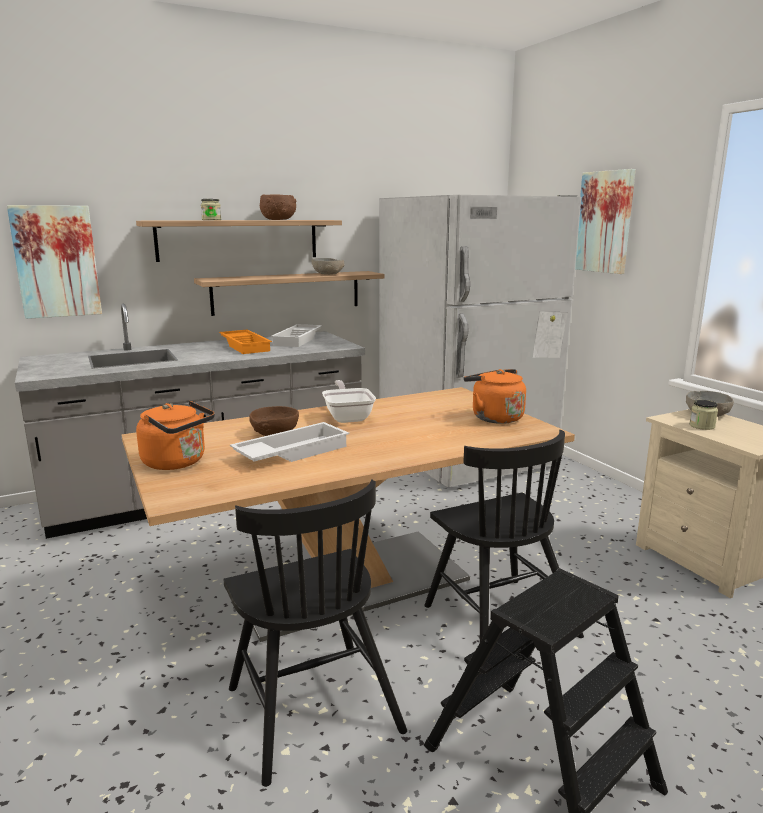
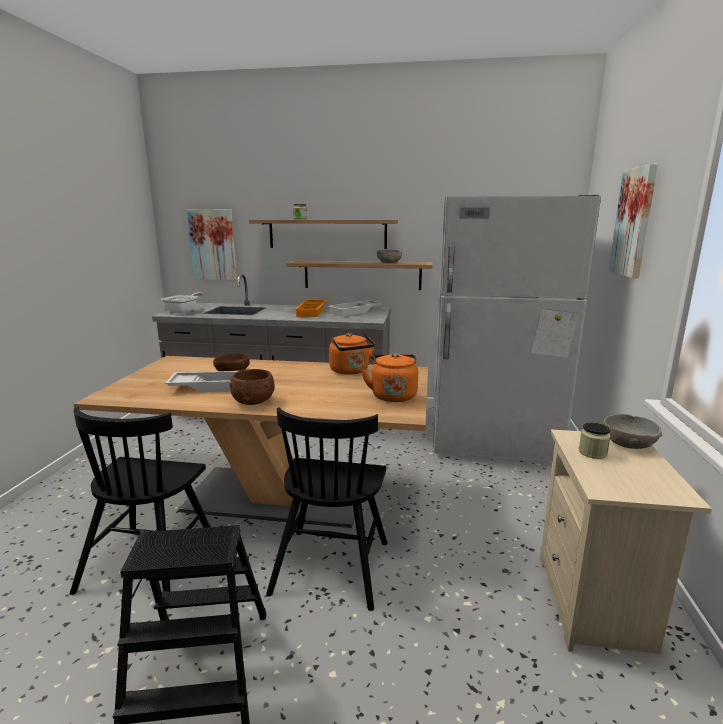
camera: 35 degrees right, 0 degrees up
(177, 462) = (150, 377): orange kettle -> orange kettle (351, 371)
(278, 220) = (350, 219): brown bowl -> brown bowl (254, 401)
(348, 417) = (297, 371): frying pan -> frying pan (184, 311)

